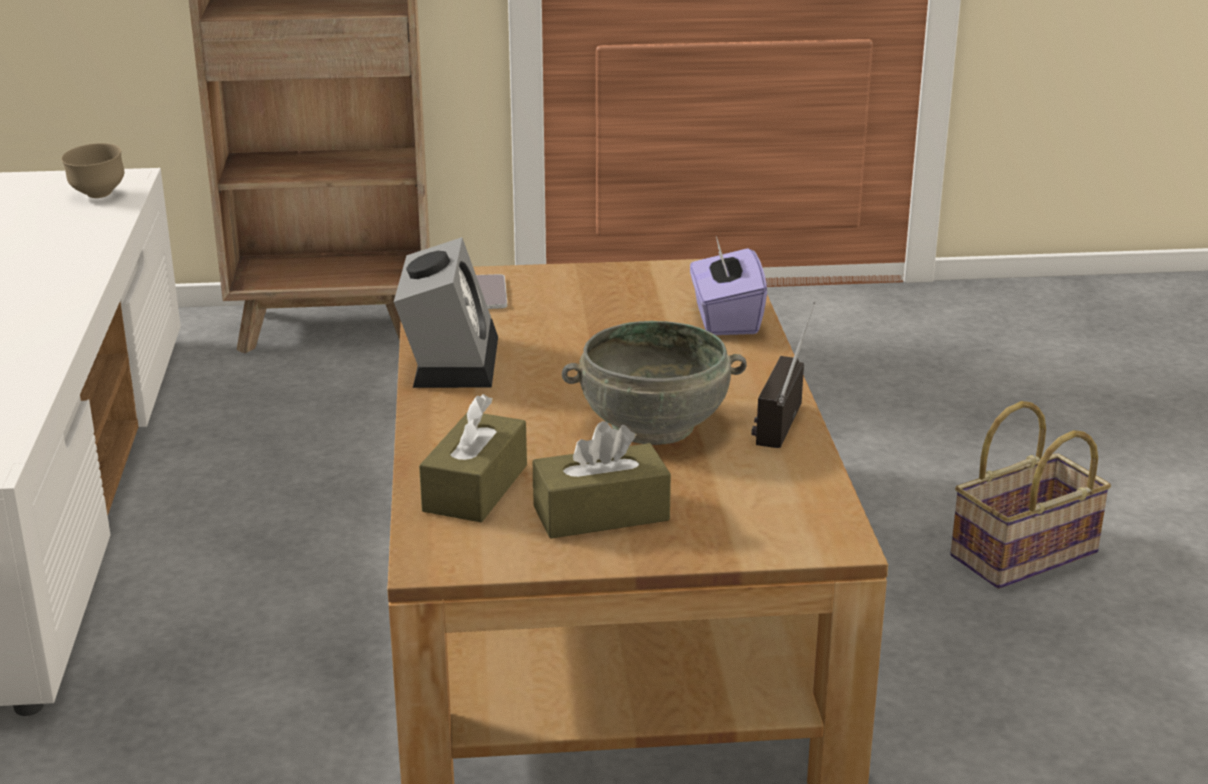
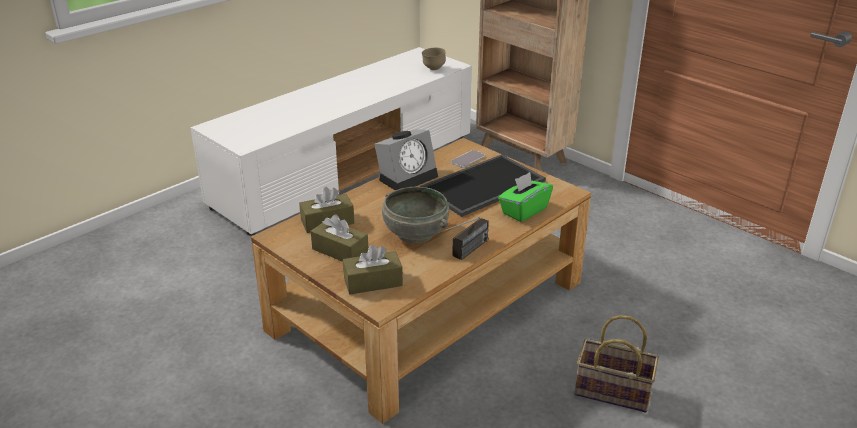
camera: 50 degrees right, 5 degrees up
(596, 317) = (483, 186): none -> tray
(725, 319) = (524, 211): purple tissue box -> green tissue box
(754, 521) = (373, 282): none -> brown tissue box
(781, 411) = (464, 254): radio -> radio turned 150 degrees clockwise

